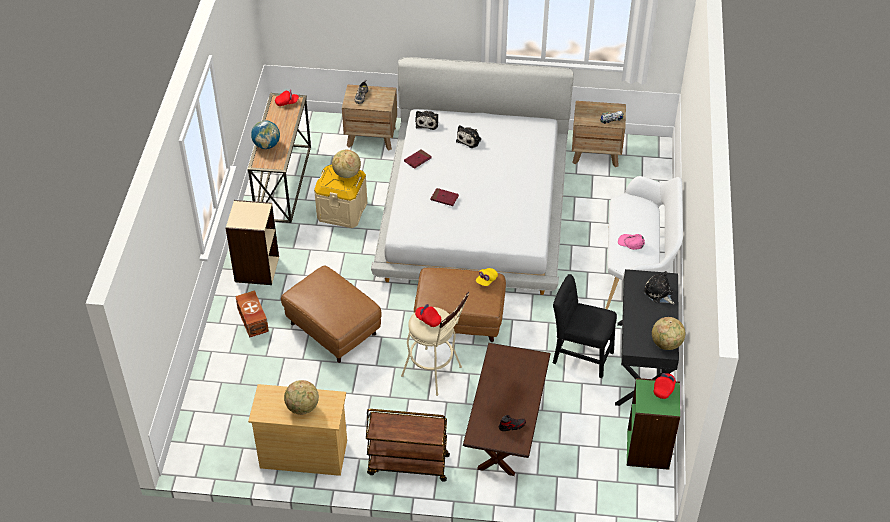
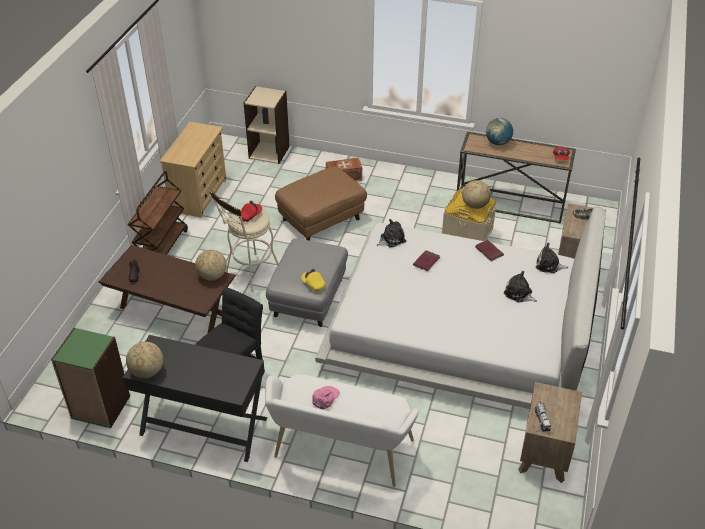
camera: 100 degrees right, 5 degrees down
(256, 269) = (401, 182): beige bookcase -> beige bookcase (269, 152)
(302, 407) = (189, 145): globe -> globe (212, 276)
(460, 319) = (309, 298): brown ottoman -> grey ottoman
(659, 293) = (218, 381): plush toy -> plush toy (391, 239)
(664, 389) = (90, 354): red cap -> none

